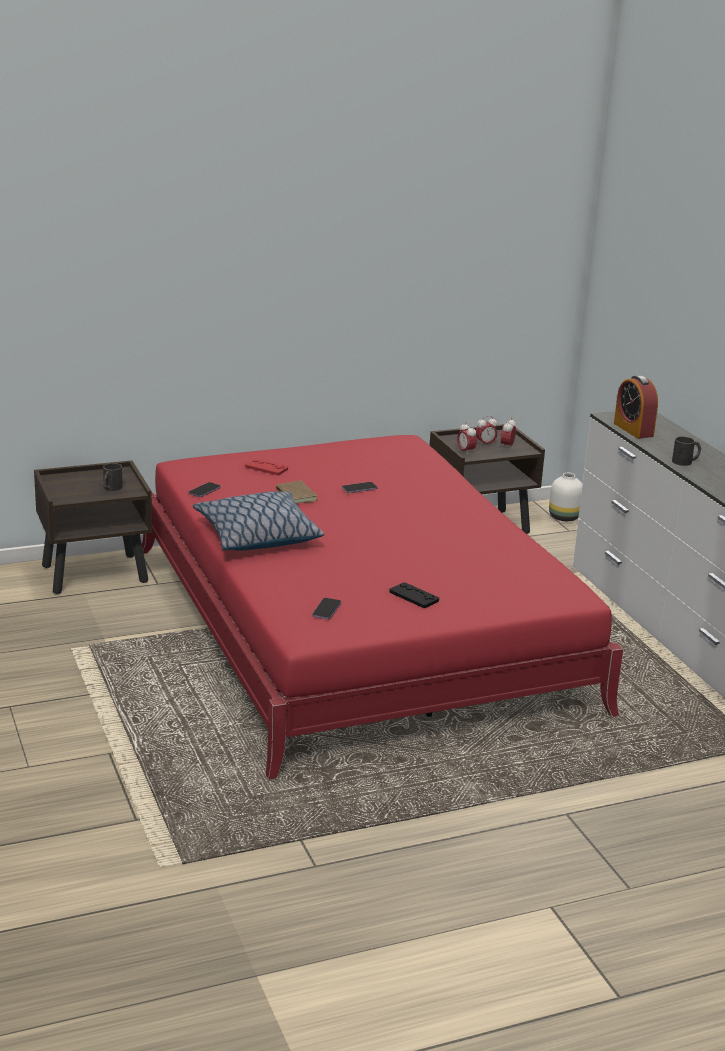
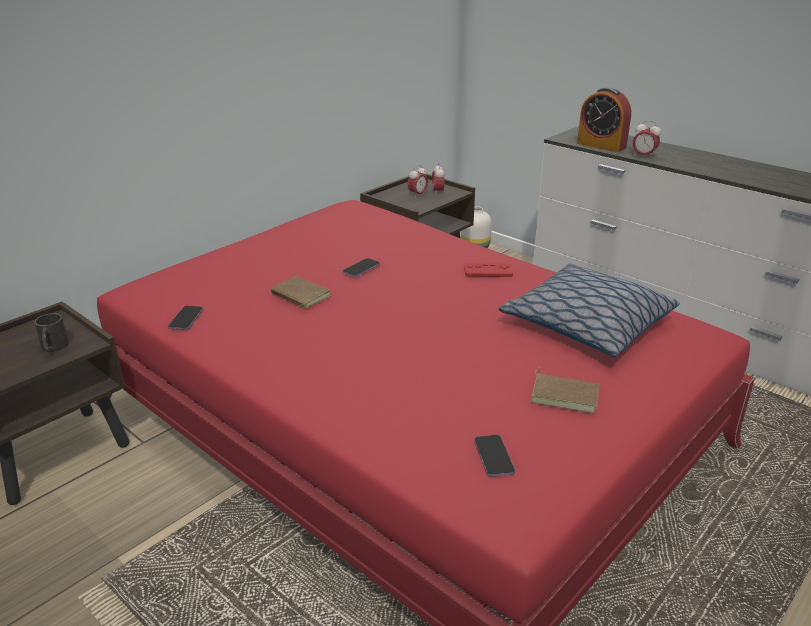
camera: 25 degrees left, 5 degrees up
(256, 536) = (301, 365): pillow -> pillow (586, 325)
(266, 468) = (237, 270): red game controller -> red game controller (488, 271)
(414, 596) = (565, 395): black game controller -> brown book
(465, 451) = (408, 205): alarm clock -> alarm clock (643, 156)
(685, 461) = (689, 163): black mug -> none

